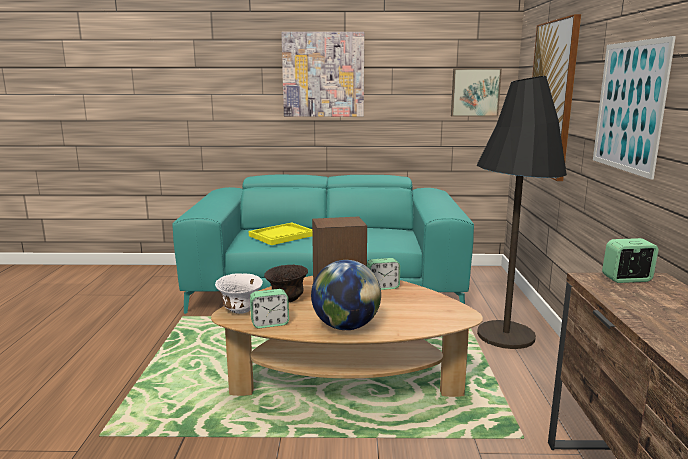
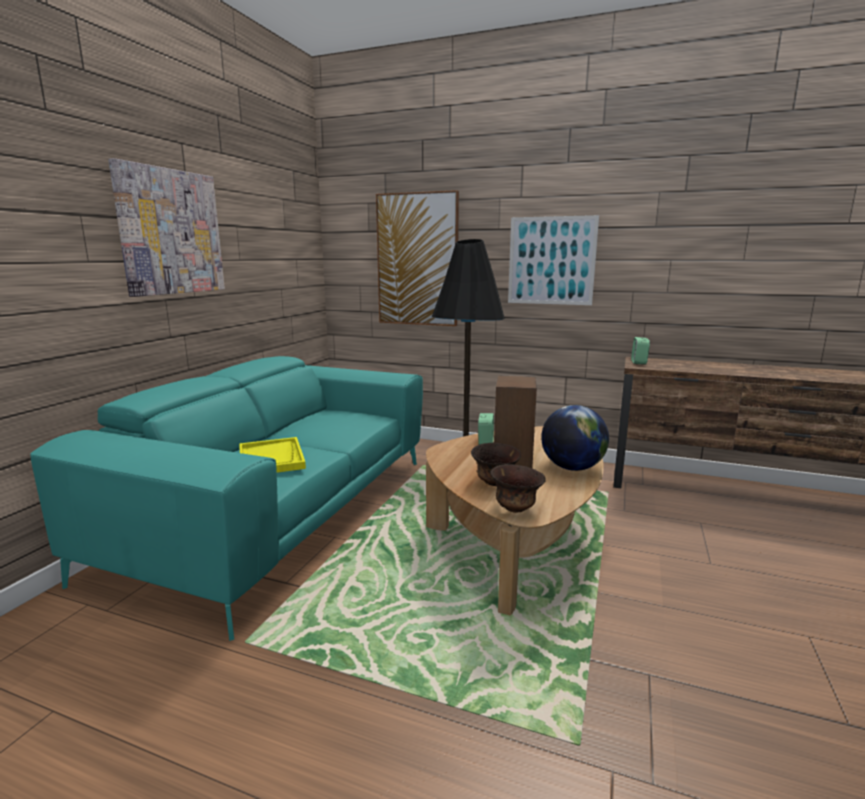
camera: 70 degrees left, 0 degrees up
(240, 310) = (515, 508): white bowl -> brown bowl
(270, 323) = (556, 497): alarm clock -> none
(475, 92) = (301, 257): picture -> none

